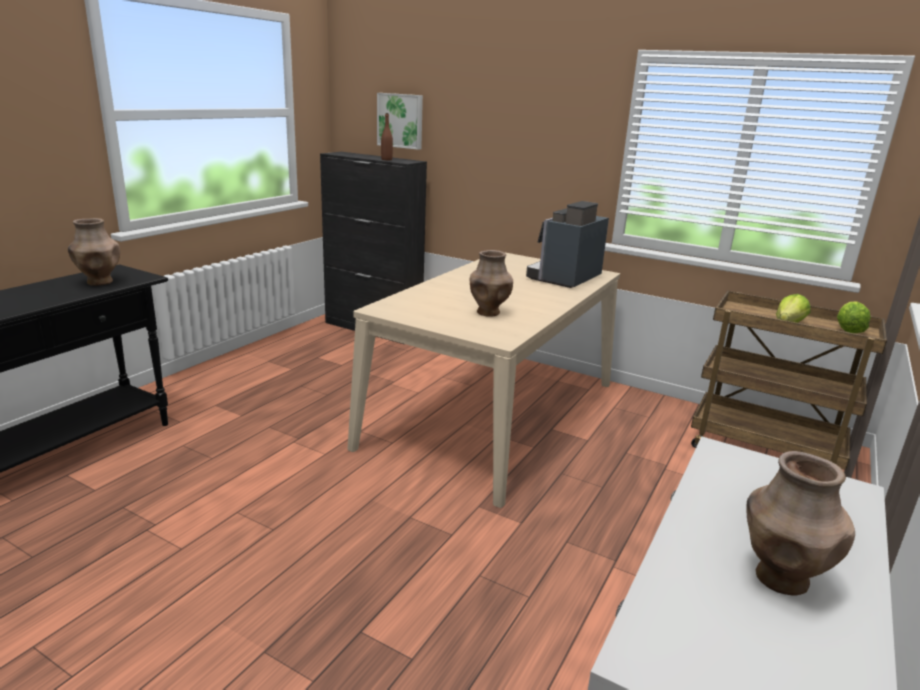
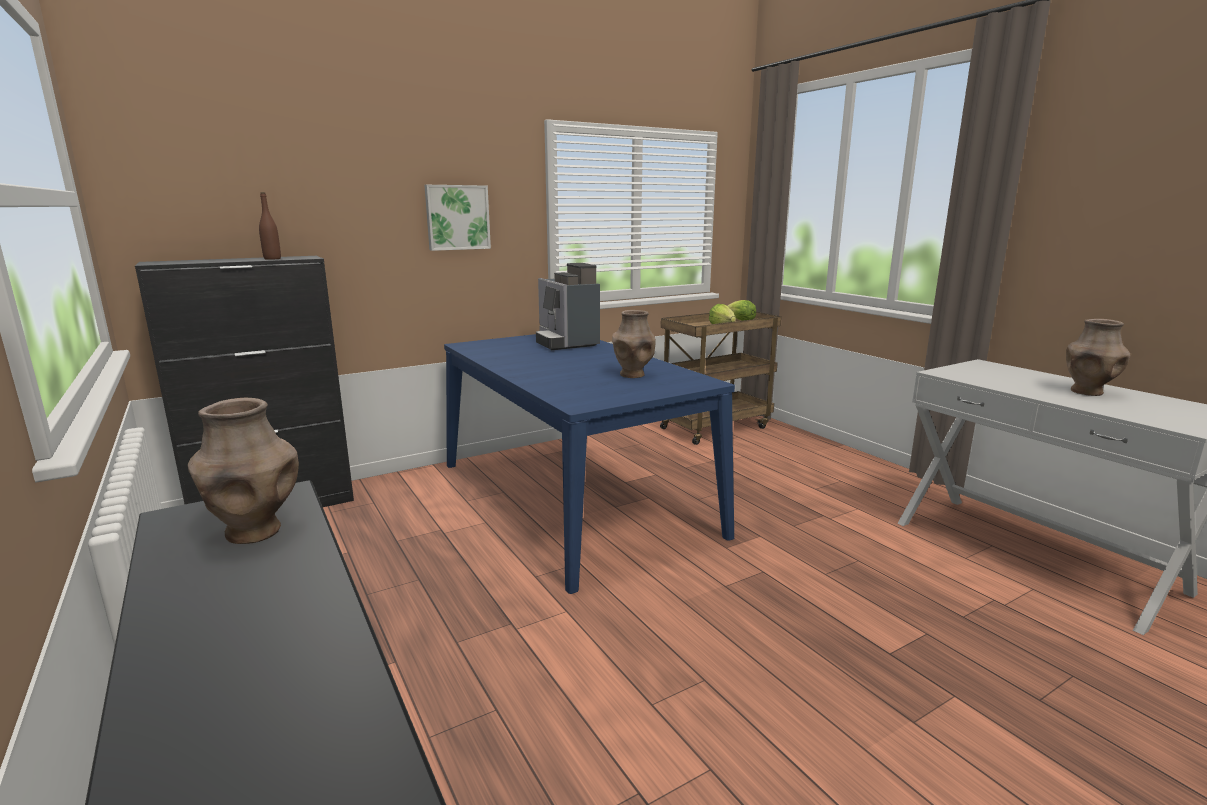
camera: 60 degrees left, 5 degrees down
(401, 120) = (252, 205): picture -> picture (457, 217)
(493, 413) = (573, 497): beige dining table -> blue dining table

